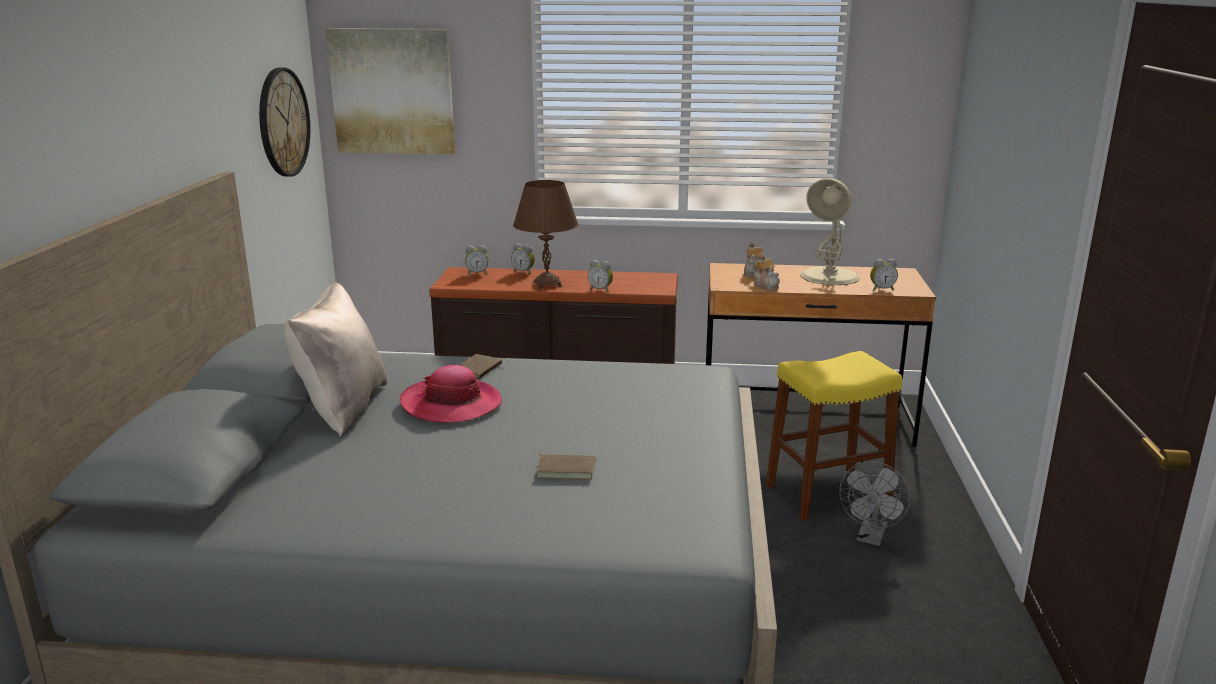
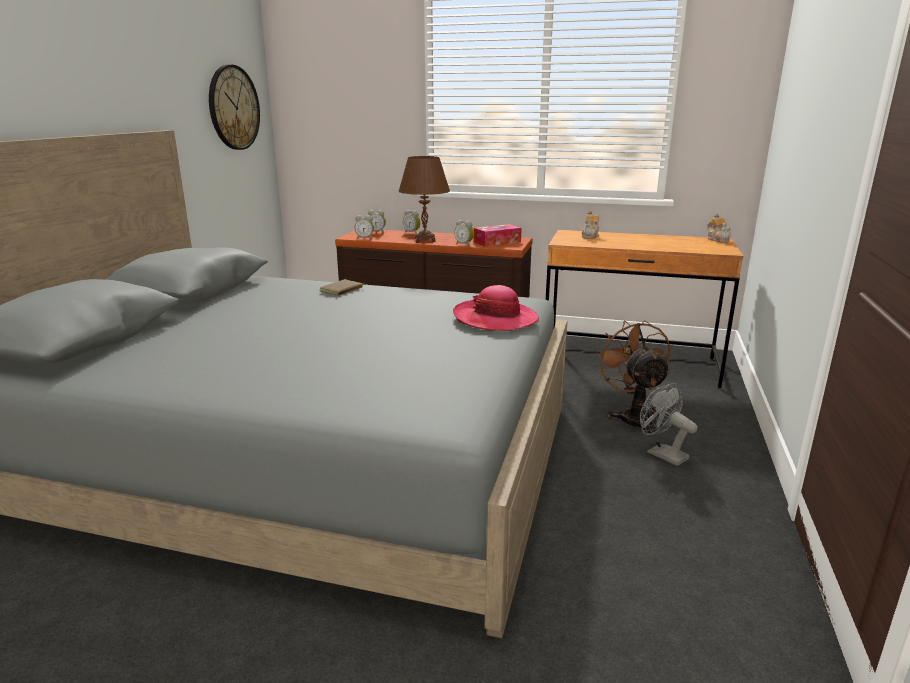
camera: 10 degrees right, 0 degrees up
(342, 408) = (220, 308): beige pillow -> none
(392, 91) = (323, 92): picture -> none
(451, 404) = (305, 310): hat -> hat (495, 319)
(566, 469) = (367, 358): brown book -> none
(638, 283) = (497, 242): none -> tissue box
(766, 286) = (596, 244): teapot -> teapot (718, 239)
(827, 494) = (632, 417): yellow stool -> brown fan
(829, 276) = (654, 240): beige table lamp -> none
(871, 538) = (661, 454): grey fan -> grey fan turned 105 degrees clockwise
(881, 289) = (696, 249): alarm clock -> alarm clock (365, 238)

